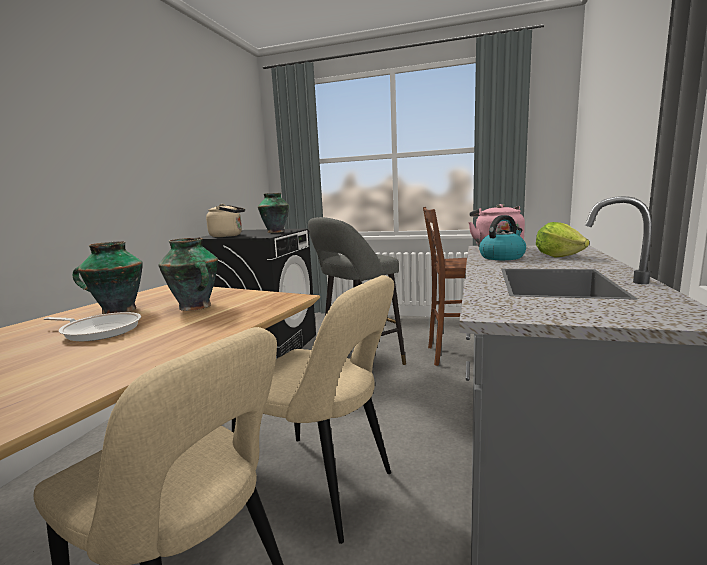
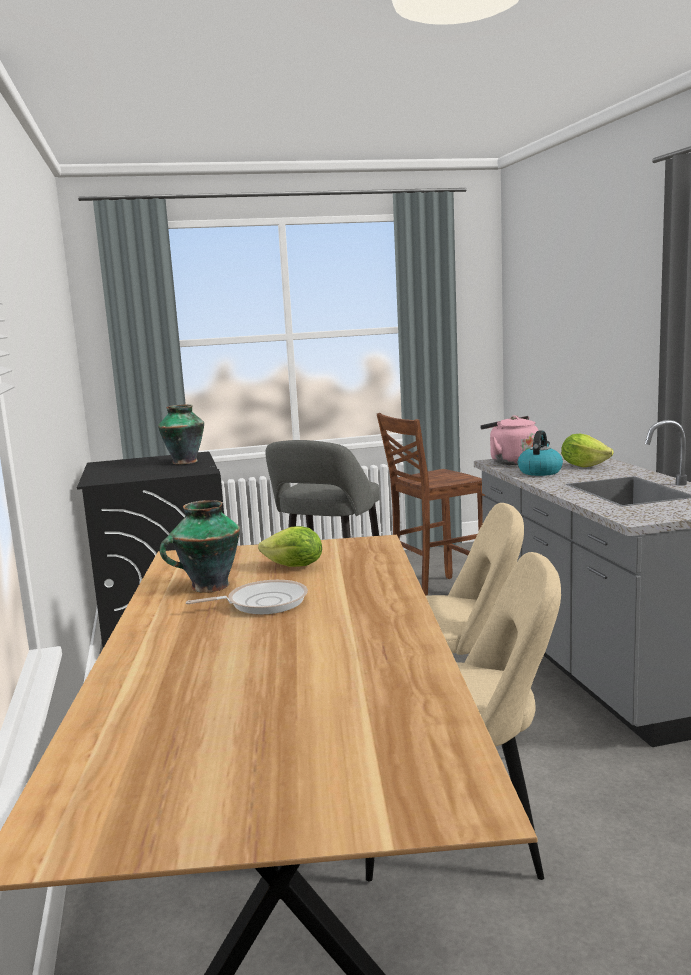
camera: 30 degrees left, 0 degrees up
(195, 307) = (294, 567): vase -> lettuce
(228, 236) = (132, 475): beige kettle -> none

